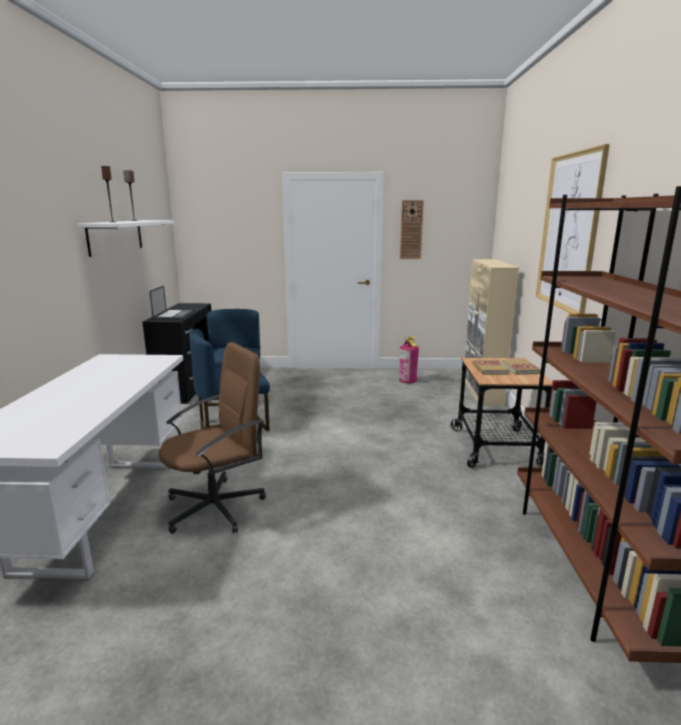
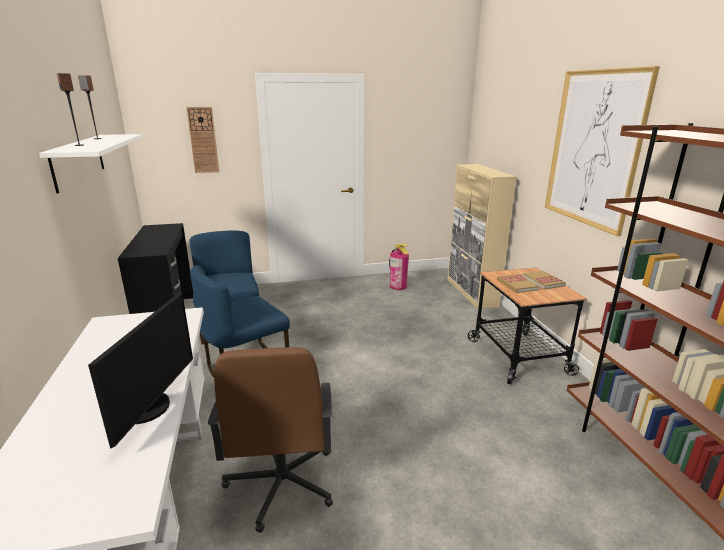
camera: 15 degrees left, 5 degrees up
(99, 403) = (149, 408): none -> monitor
(173, 315) = (150, 244): laptop -> none
(216, 507) = (281, 484): brown office chair -> brown office chair turned 135 degrees clockwise
(411, 229) = (392, 134): wall clock -> wall clock (203, 140)

